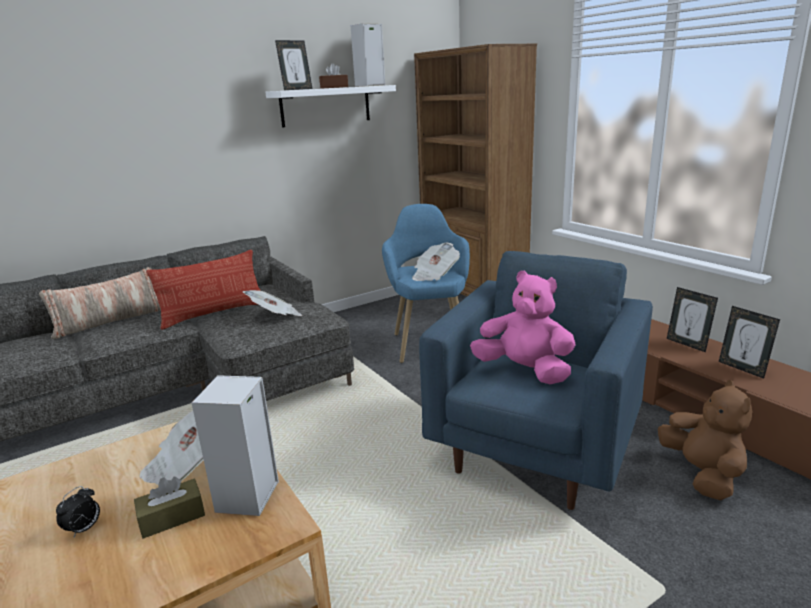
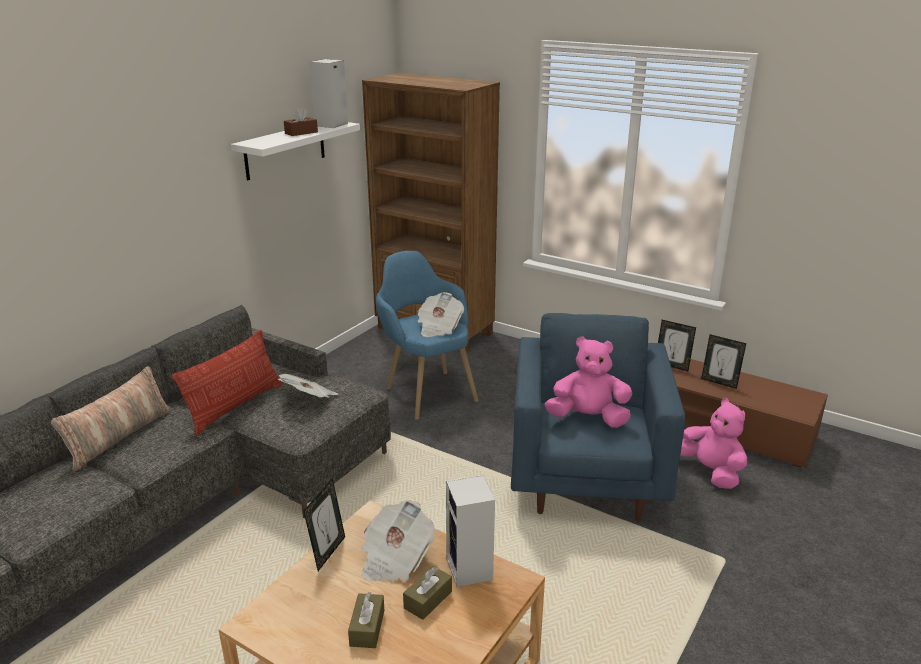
camera: 25 degrees left, 5 degrees up
(84, 529) = (367, 628): alarm clock -> brown tissue box
(297, 89) = (272, 142): picture frame -> picture frame (328, 552)
(702, 474) = (710, 471): brown plush toy -> pink plush toy

